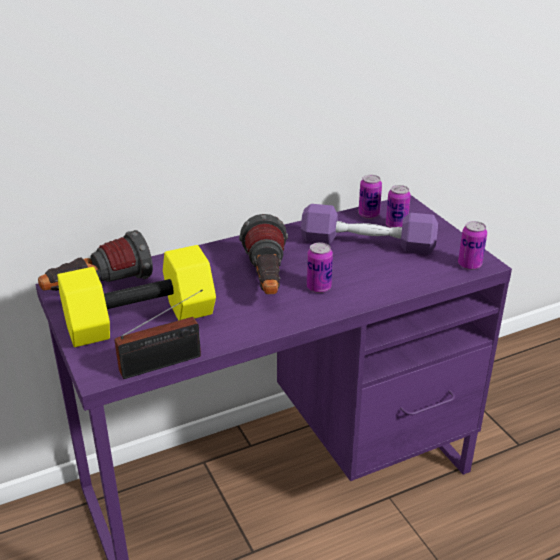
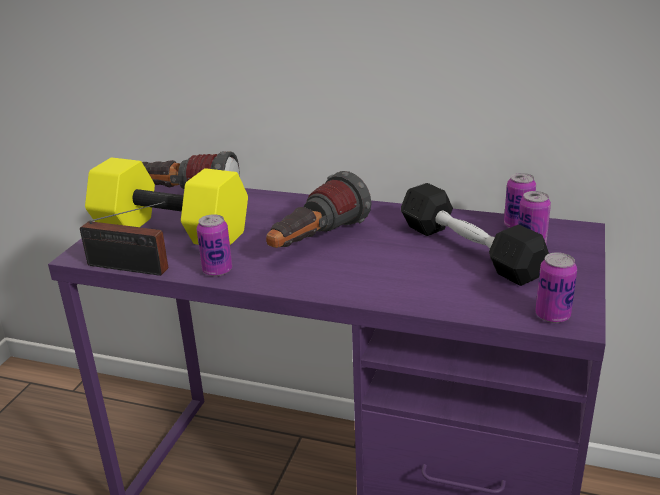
camera: 45 degrees right, 5 degrees down
(318, 287) = (349, 267): can -> can (217, 270)
(367, 243) = (468, 250): purple dumbbell -> black dumbbell

